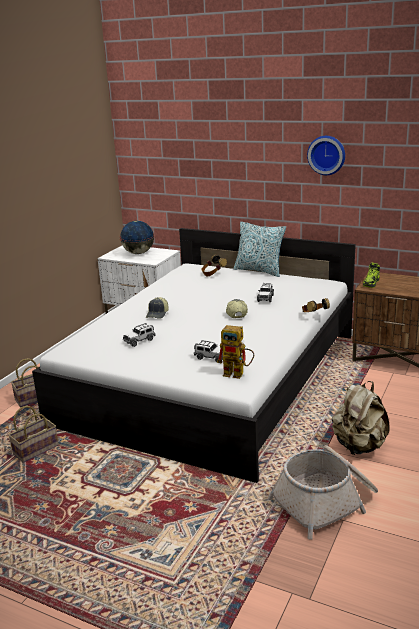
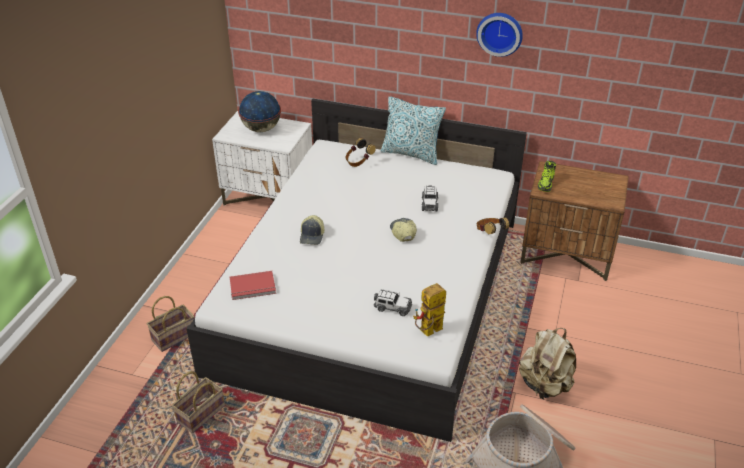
camera: 10 degrees left, 15 degrees up
(95, 342) = (253, 287): none -> red book
(139, 340) = (304, 283): toy car -> none
(238, 374) = (428, 332): toy robot -> toy robot turned 135 degrees clockwise

